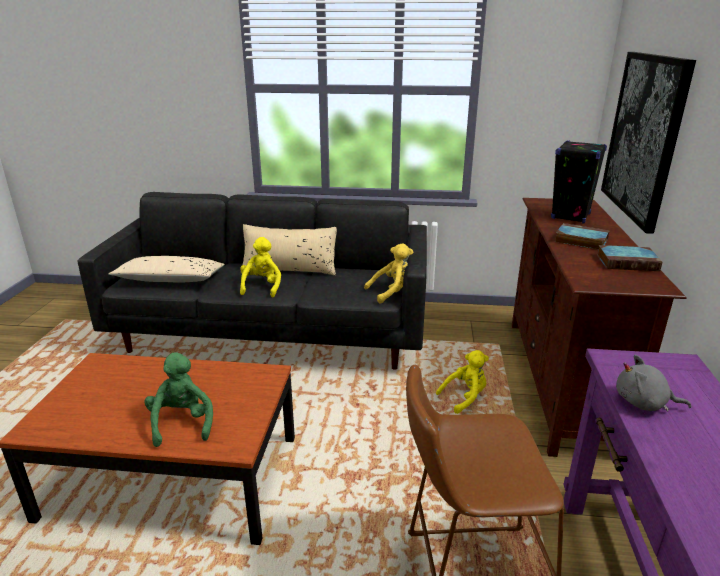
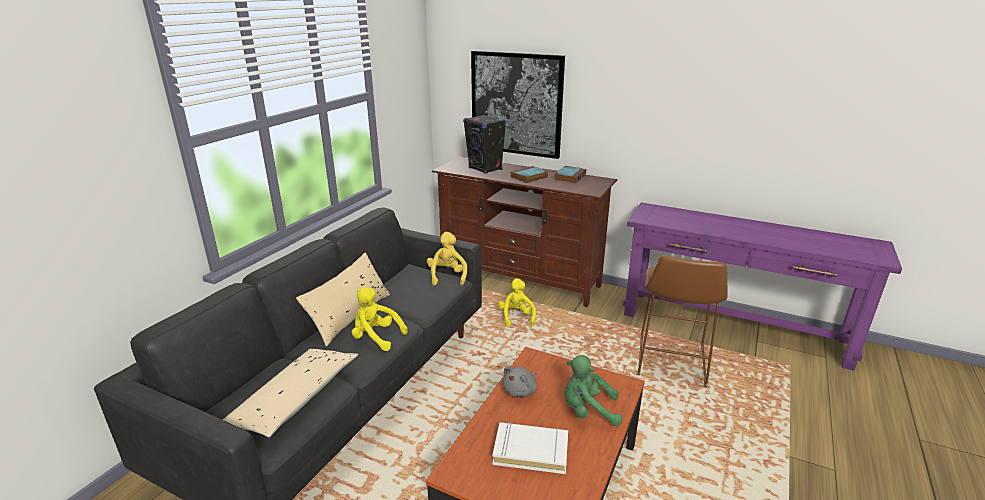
camera: 70 degrees left, 0 degrees up
(119, 396) = (531, 451): none -> white book
(644, 403) = (681, 224): grey plush toy -> grey plush toy (520, 391)

